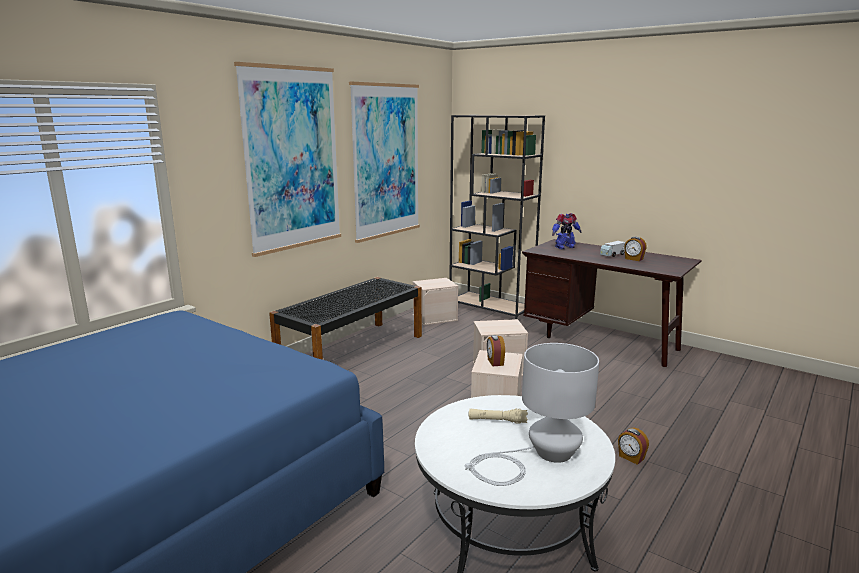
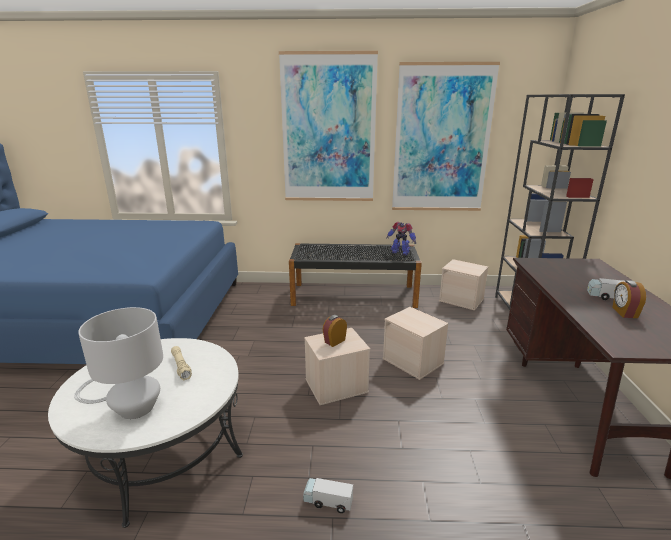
camera: 55 degrees right, 5 degrees up
(564, 247) = (576, 269): toy robot -> toy robot (400, 252)
(631, 458) = (328, 501): alarm clock -> toy truck

